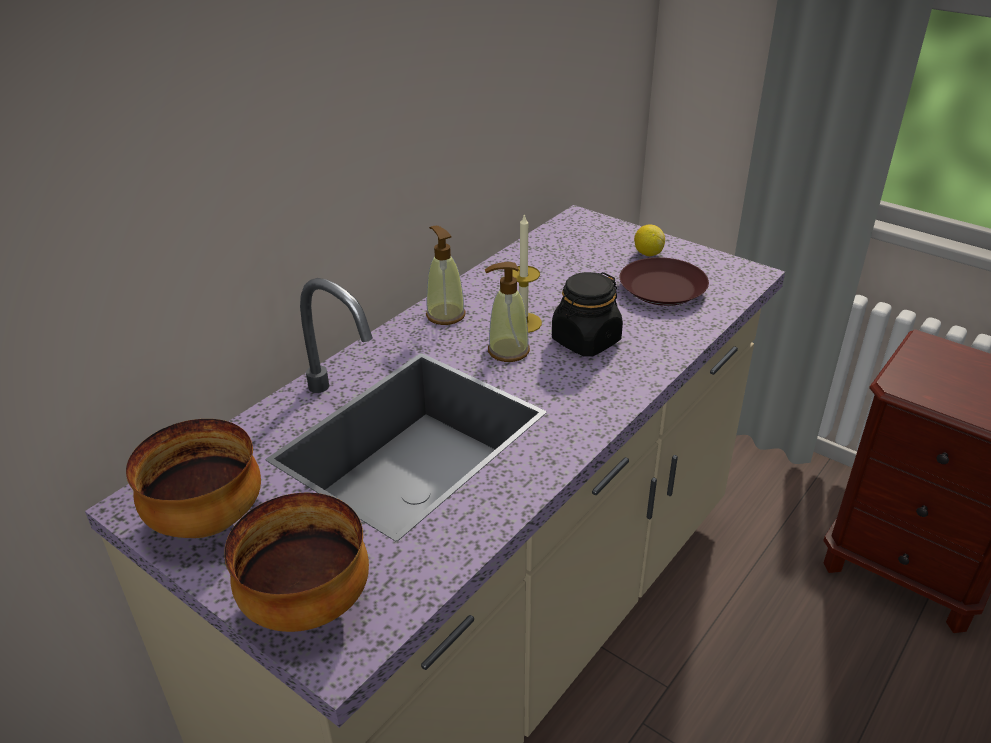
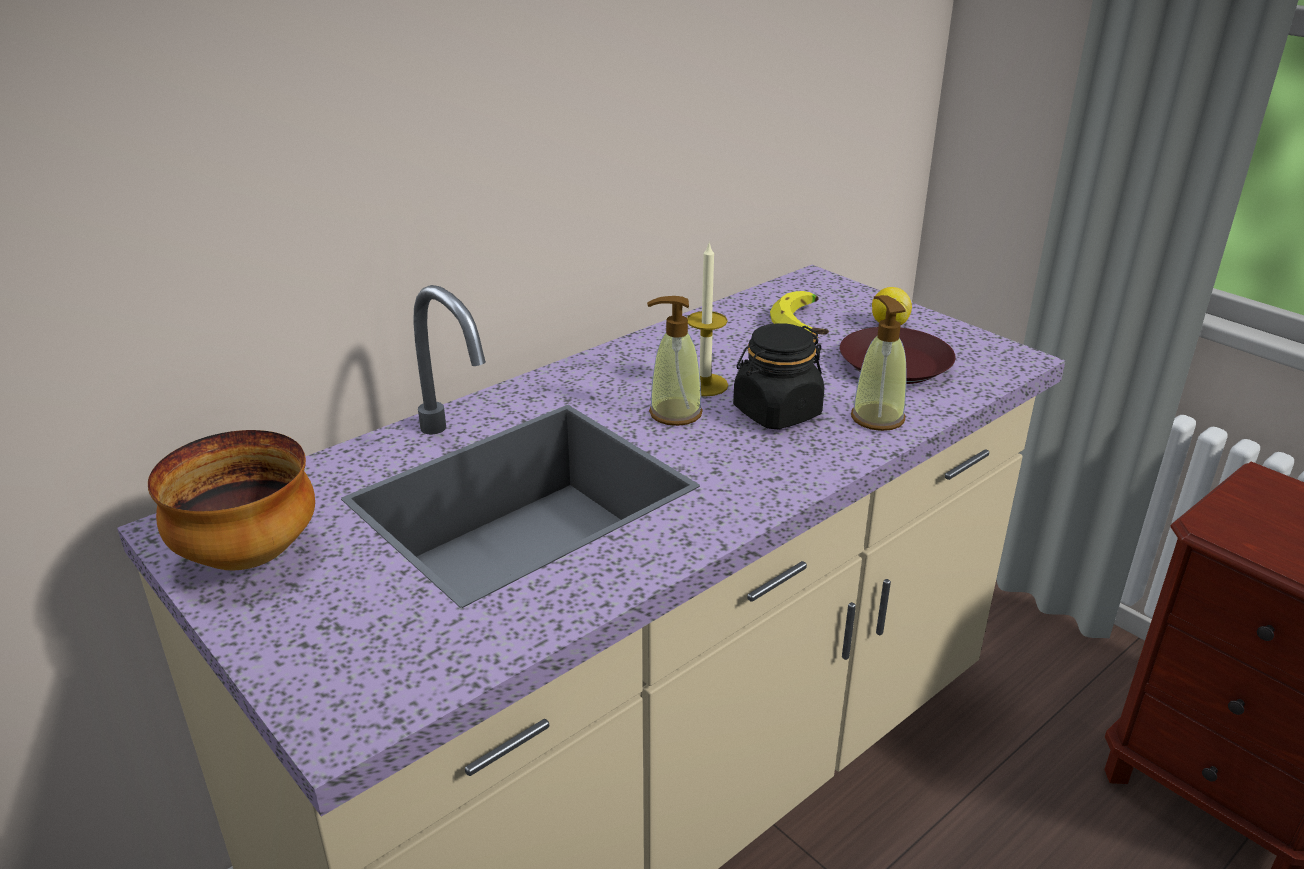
camera: 10 degrees right, 5 degrees down
(310, 605) = (330, 664): bowl -> none
(445, 315) = (612, 367): soap dispenser -> soap dispenser (877, 418)
(584, 259) = (805, 324): none -> banana

